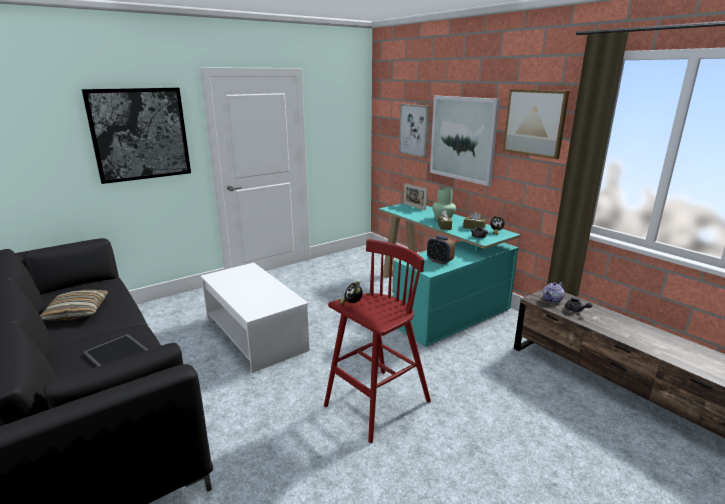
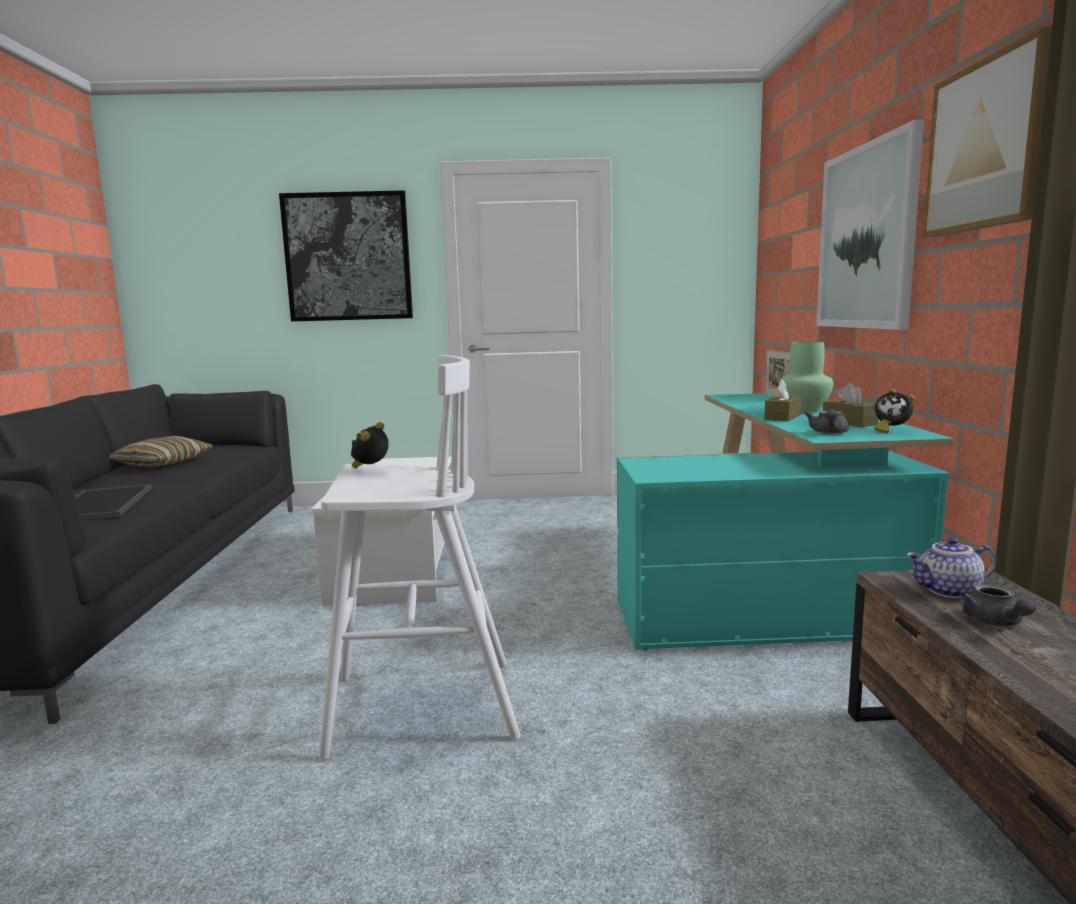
camera: 35 degrees right, 10 degrees down
(376, 404) = (418, 707): red stool -> white stool
(414, 130) = (803, 247): picture -> none
(439, 261) = (703, 468): alarm clock -> none

